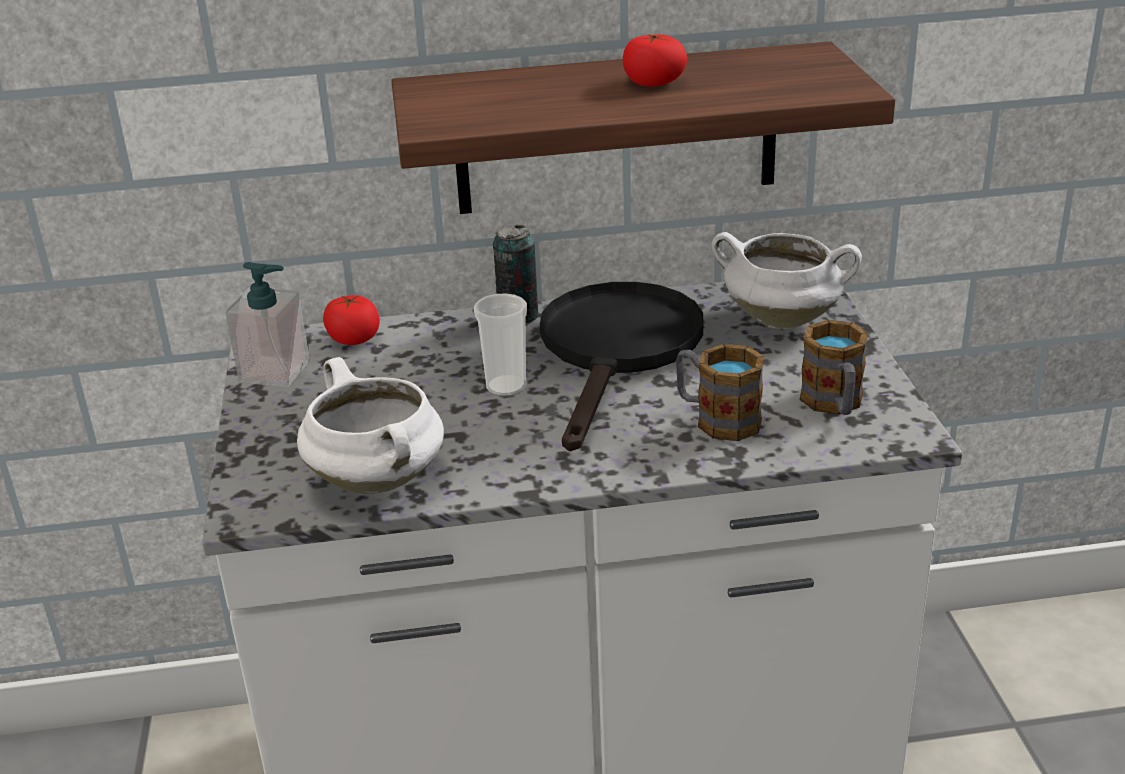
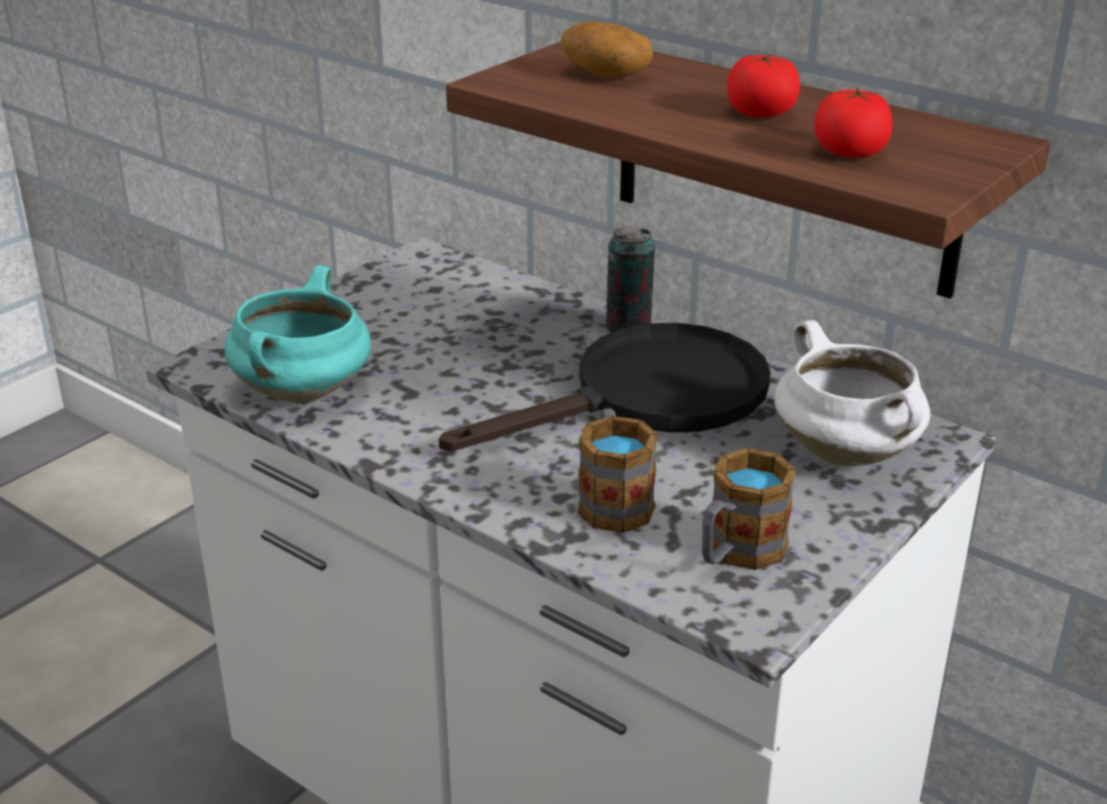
camera: 45 degrees right, 0 degrees up
(275, 371) = (390, 279): soap dispenser -> none
(354, 338) = (483, 282): tomato -> tomato (850, 151)
(380, 481) = (303, 393): white cooking pot -> turquoise cooking pot
(492, 95) = (605, 74): none -> potato
(506, 387) = (511, 377): cup -> none

